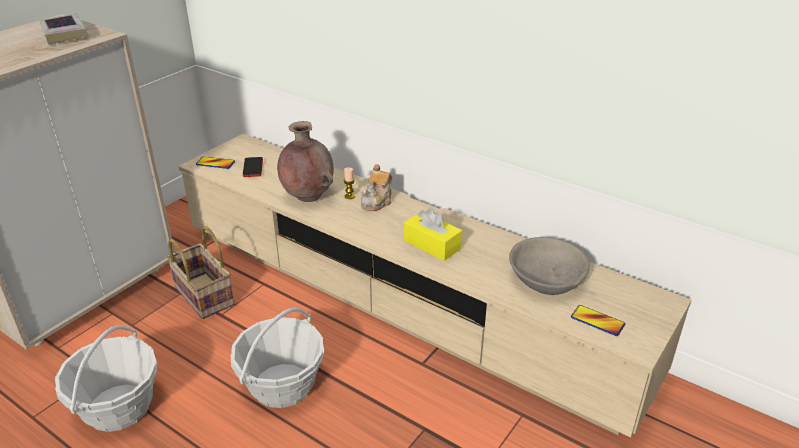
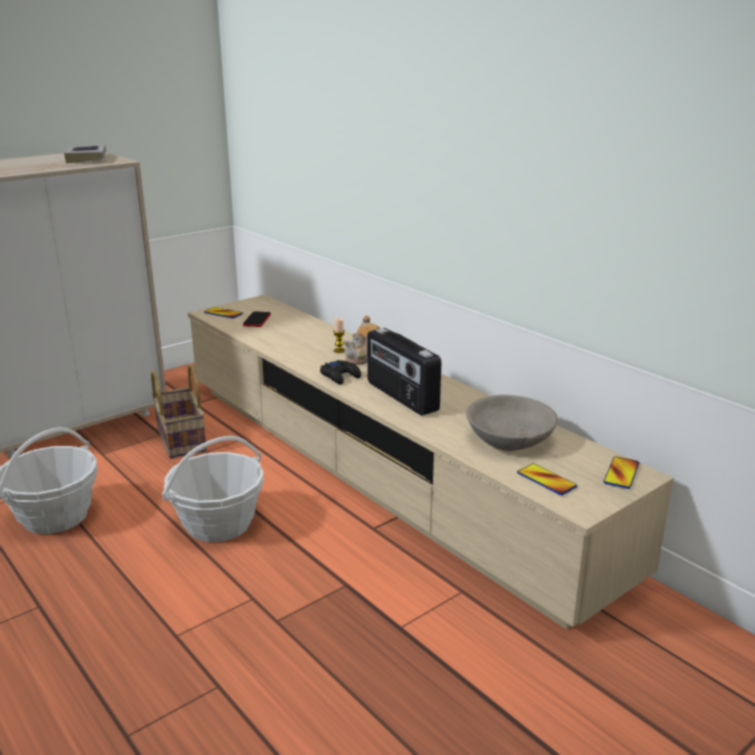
camera: 15 degrees right, 10 degrees down
(307, 197) = (296, 347): brown vase -> none
(366, 228) = (340, 376): none -> black game controller
(432, 245) = (401, 397): yellow tissue box -> radio
(651, 302) = (621, 473): none -> phone

